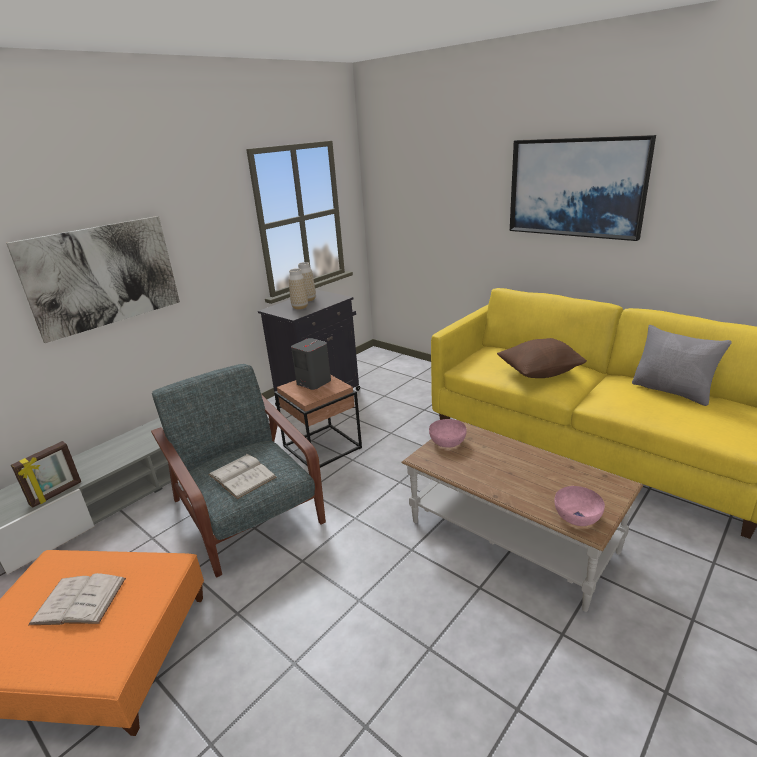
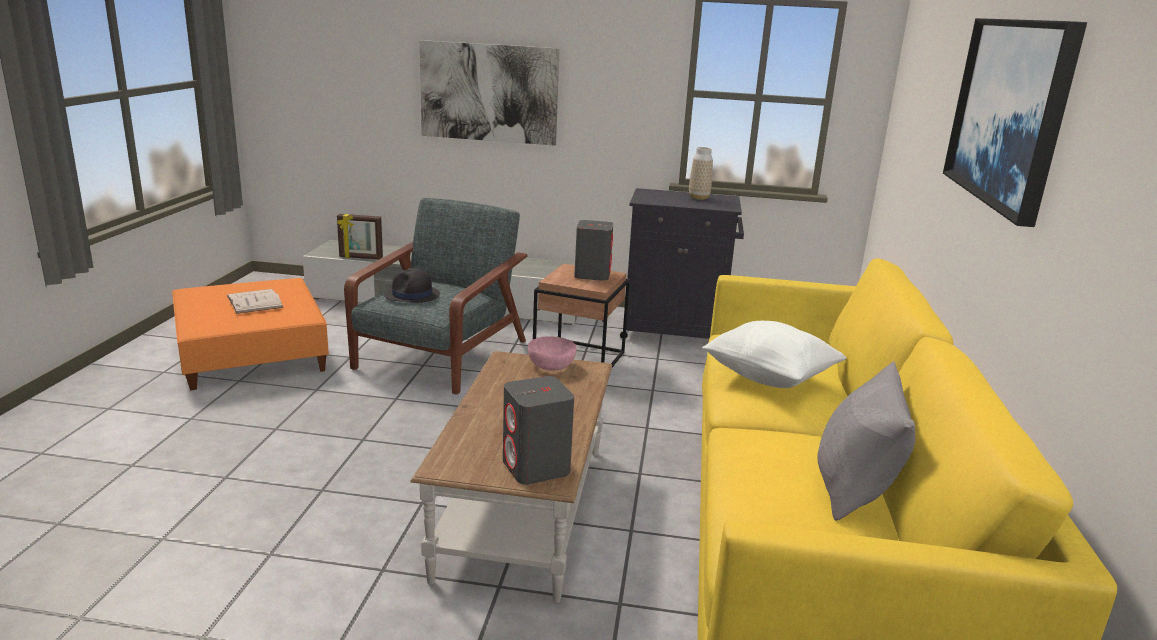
camera: 55 degrees right, 5 degrees down
(242, 476) = (412, 295): white book -> black hat
(300, 307) = (670, 199): vase -> none
(540, 373) = (769, 378): brown pillow -> white pillow
(576, 517) = (459, 456): pink bowl -> none
(601, 487) = (536, 468): none -> grey speaker

